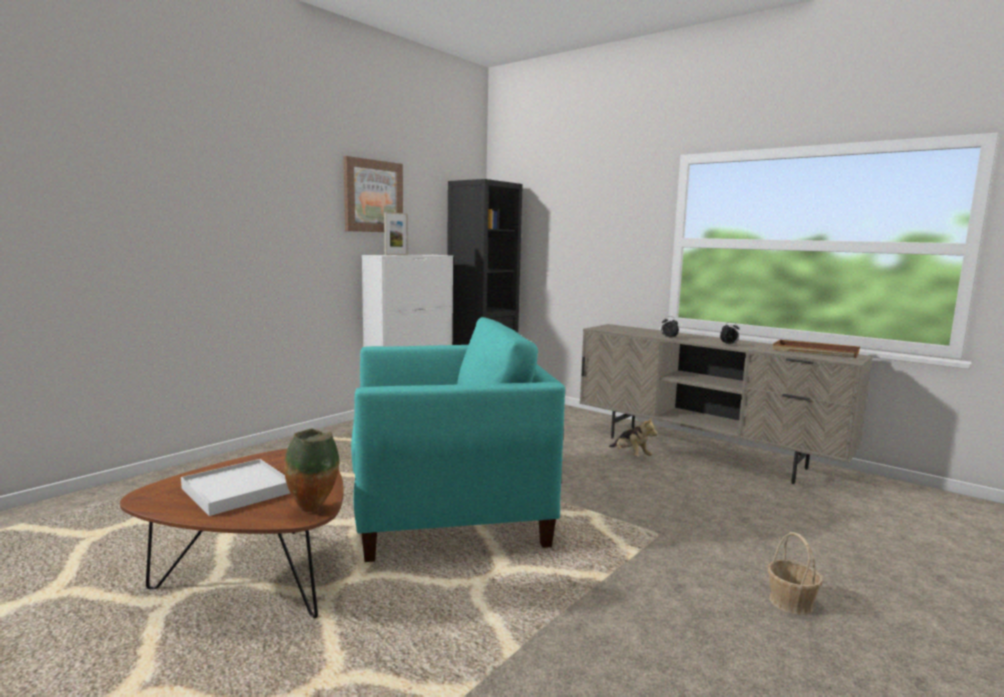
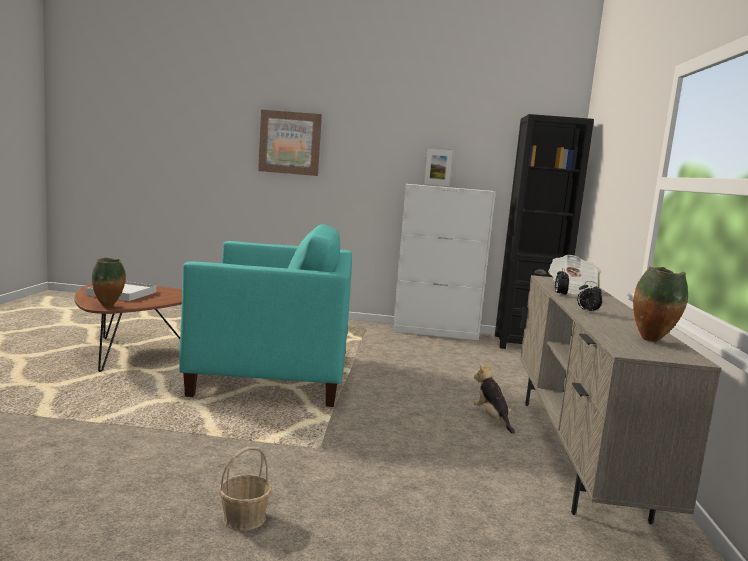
camera: 55 degrees right, 0 degrees up
(373, 196) = (427, 133): picture -> picture (290, 143)
(447, 508) = (271, 374): turquoise armchair -> turquoise armchair turned 45 degrees counterclockwise
(631, 456) = (492, 419): plush toy -> plush toy turned 135 degrees clockwise
(647, 332) = (573, 289): none -> newspaper
(814, 352) = (652, 341): brown tray -> vase

